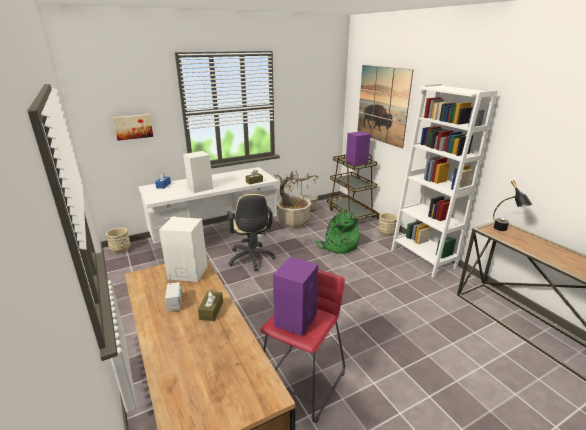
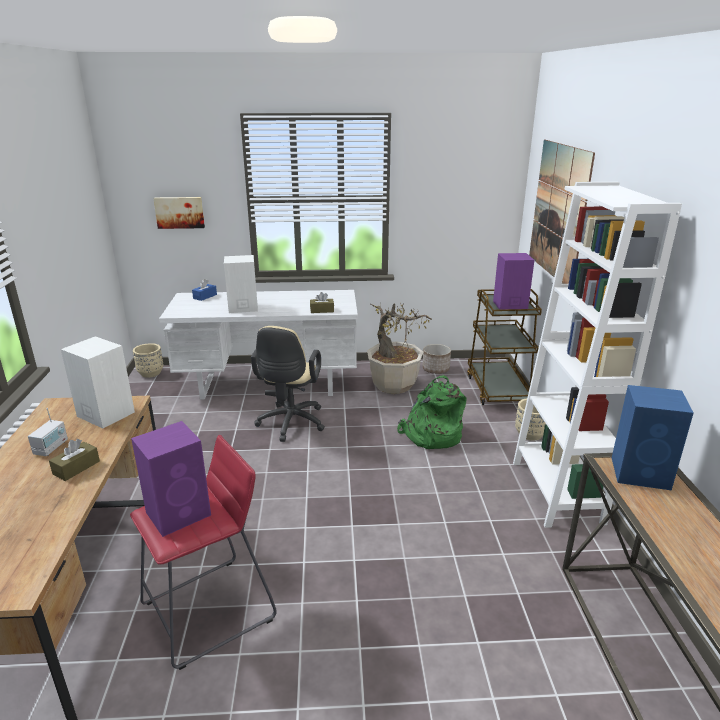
camera: 25 degrees right, 0 degrees up
(504, 231) = (642, 473): black table lamp -> blue speaker

